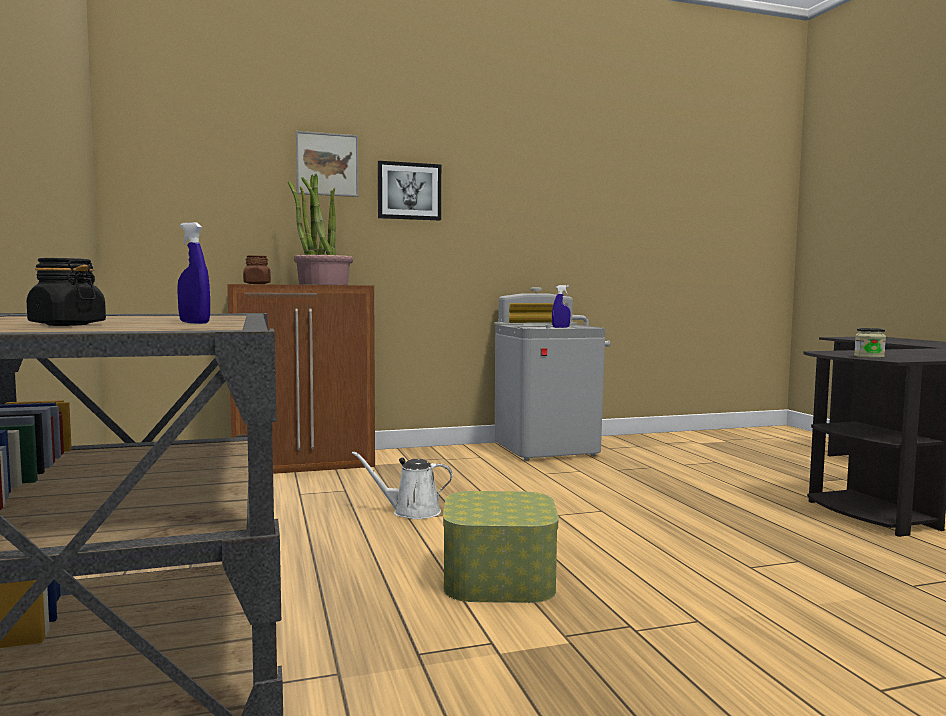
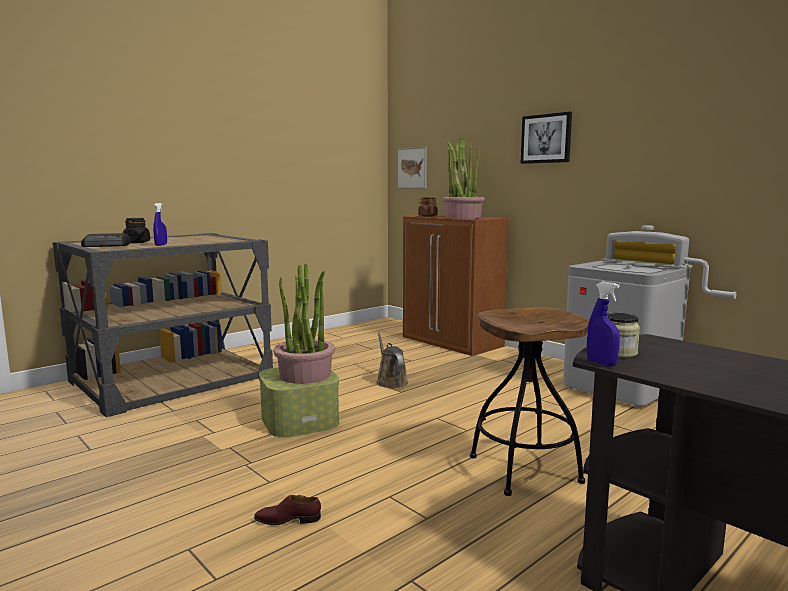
camera: 65 degrees right, 5 degrees up
(110, 327) = (107, 245): none -> radio
(327, 164) = (492, 125): picture -> picture (412, 168)
(411, 512) = (390, 381): white watering can -> brown watering can
(504, 503) = (305, 375): none -> potted plant
(560, 327) = (610, 269): blue spray bottle -> blue spray bottle (601, 363)
(704, 510) = (525, 468): none -> brown stool
(802, 622) = (288, 520): none -> brown shoe

